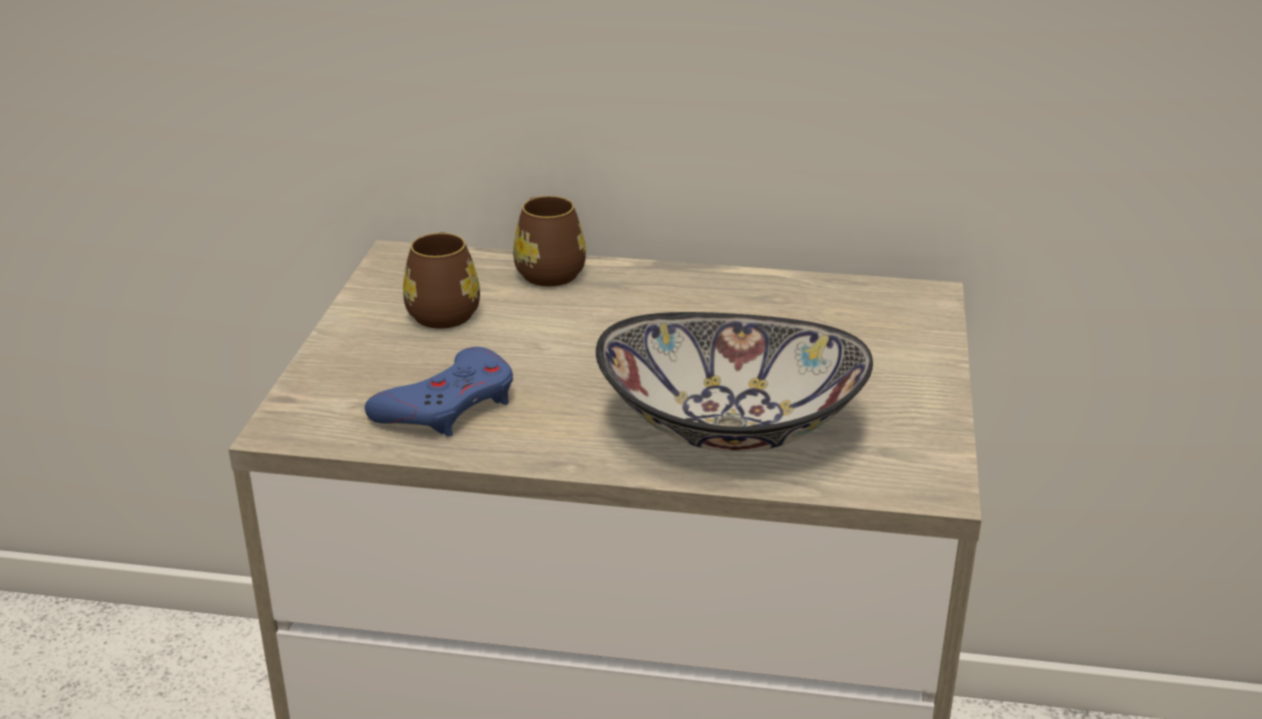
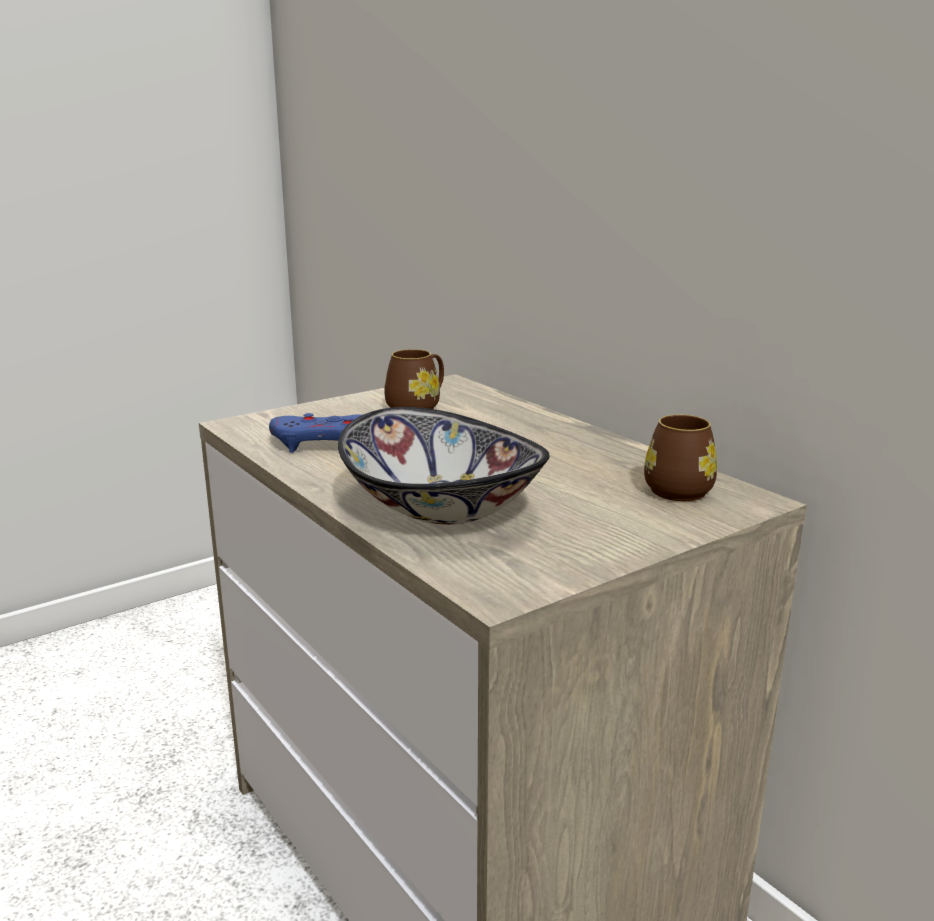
camera: 45 degrees right, 10 degrees down
(547, 270) = (514, 409): brown mug -> brown mug (680, 487)

